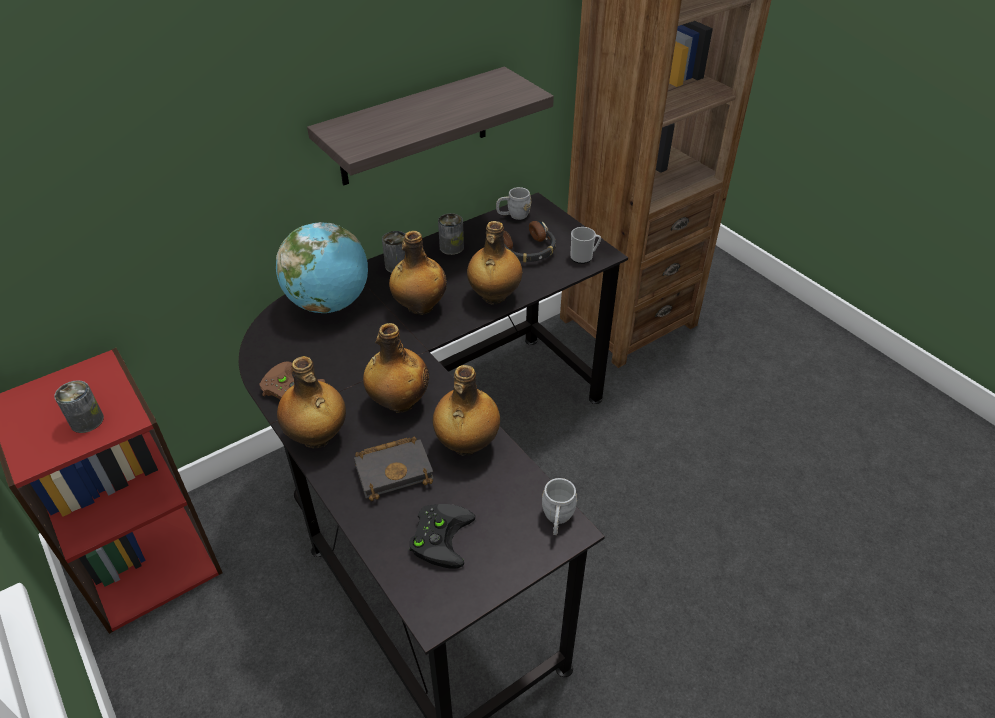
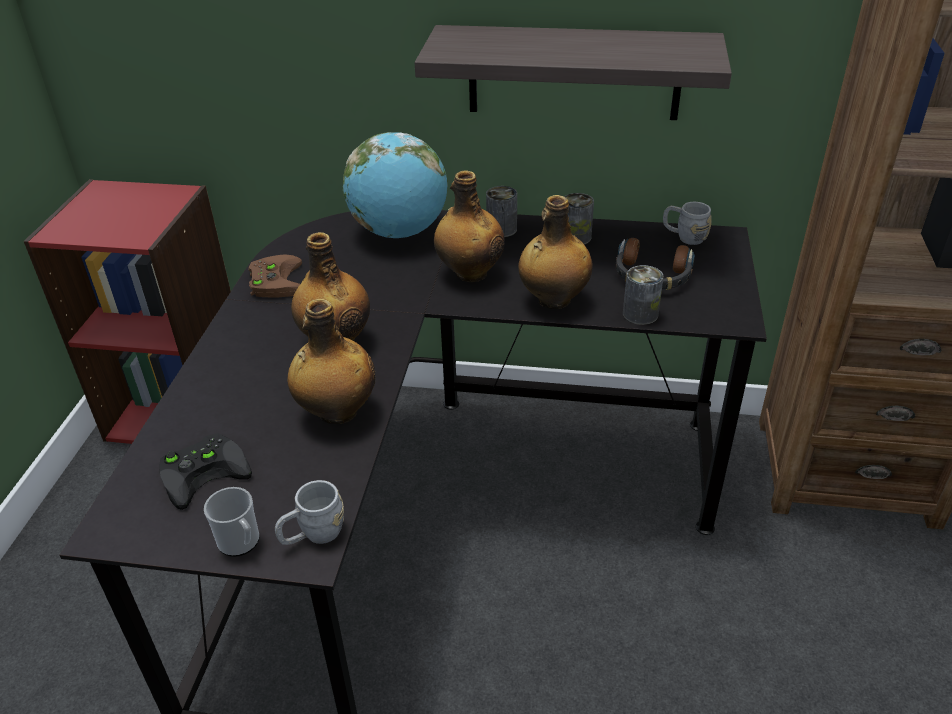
camera: 45 degrees right, 5 degrees down
(87, 421) = (118, 225): can -> can (640, 314)
(317, 438) = (238, 330): bottle -> none
(395, 469) = (254, 393): black book -> none
(584, 257) = (709, 312): mug -> mug (241, 543)

